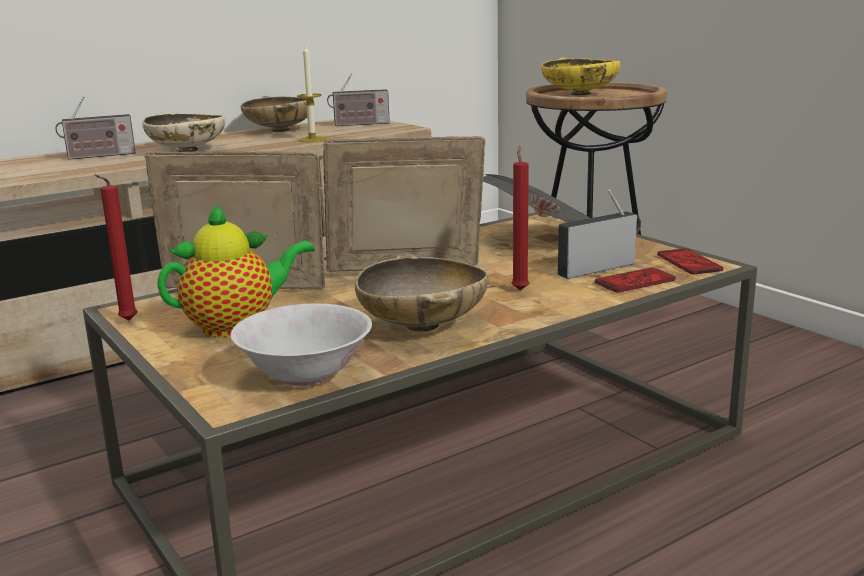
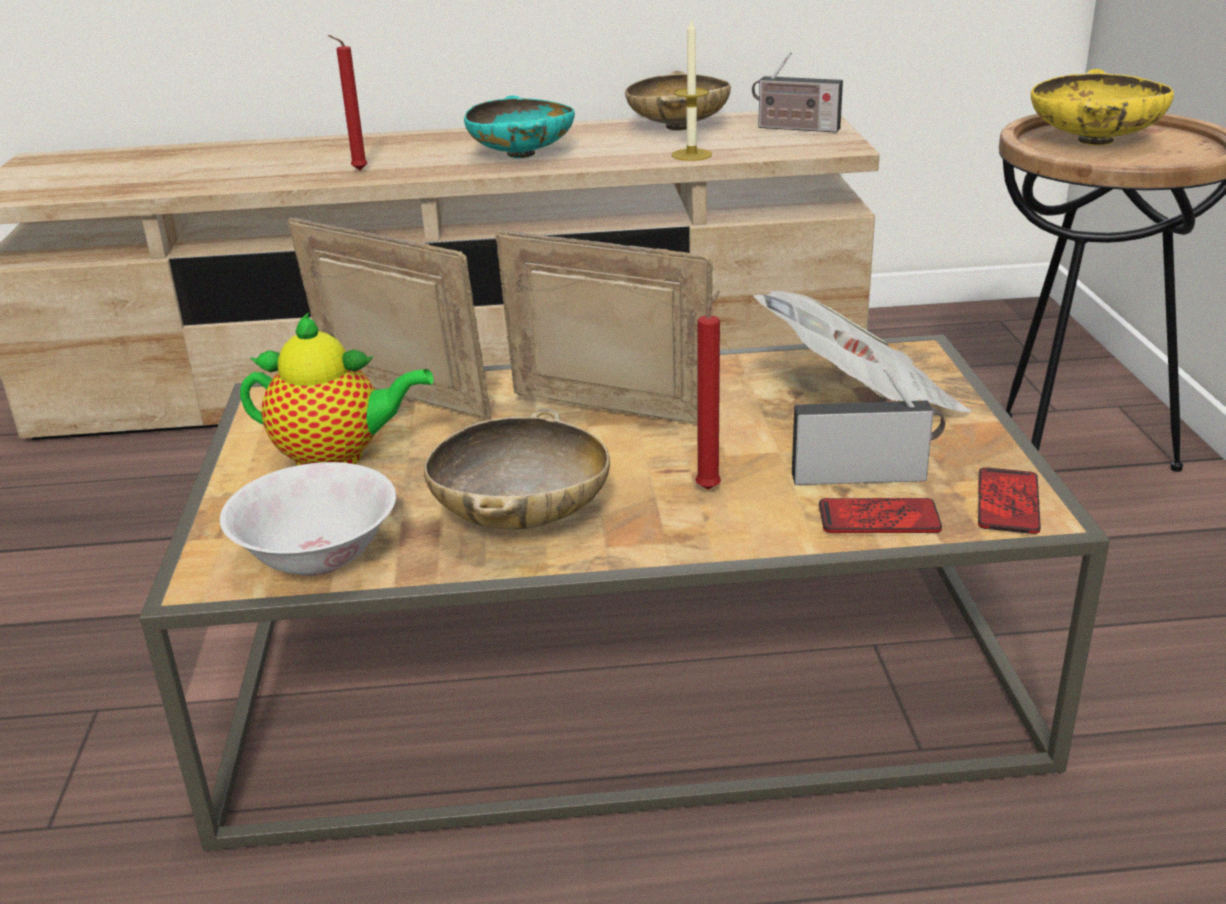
camera: 30 degrees right, 10 degrees up
(98, 156) = (420, 148): radio -> none
(126, 321) = (248, 417): red candle -> red candle (357, 171)
(188, 151) = (522, 154): beige bowl -> turquoise bowl

